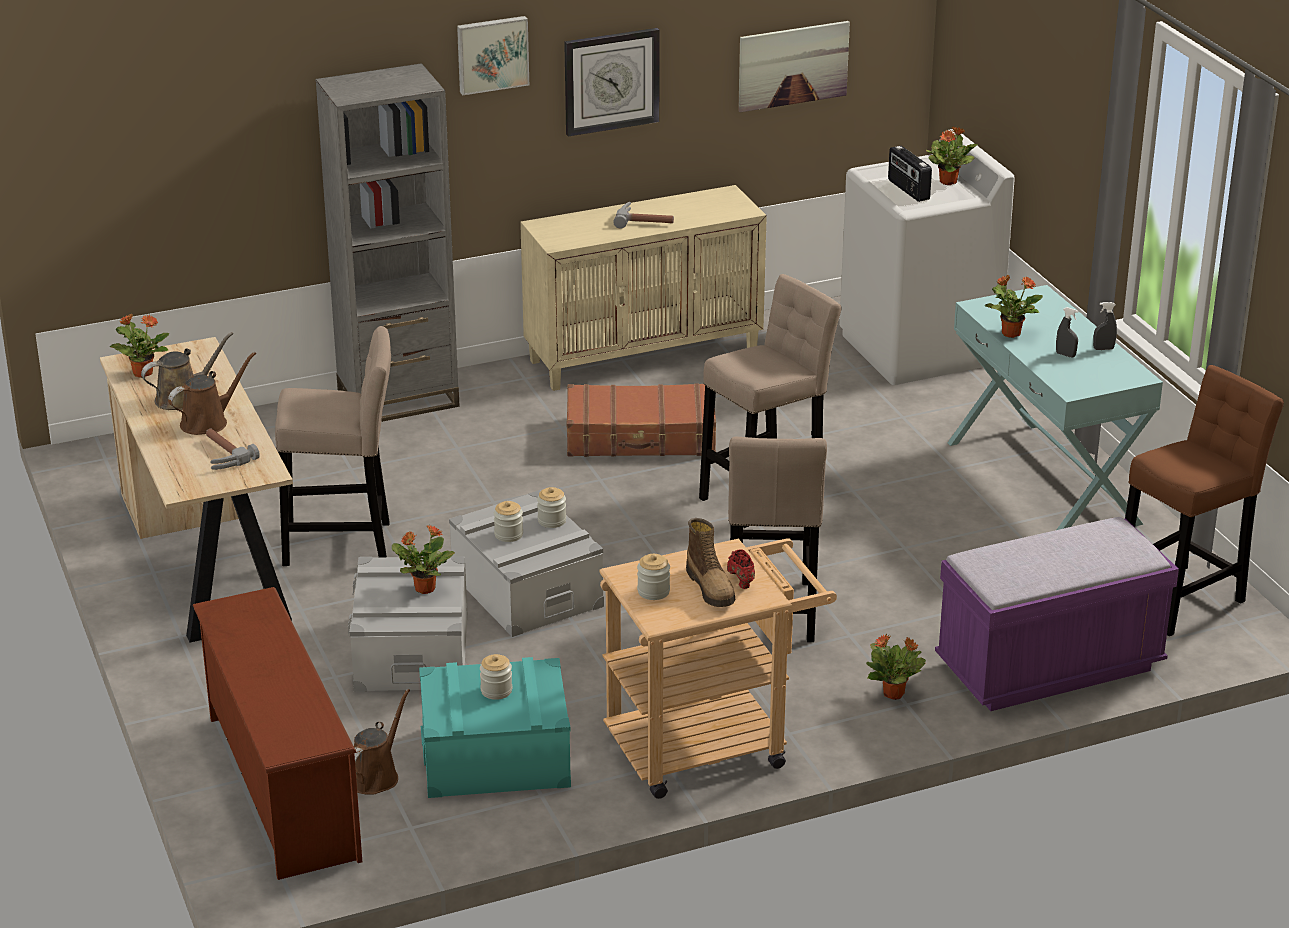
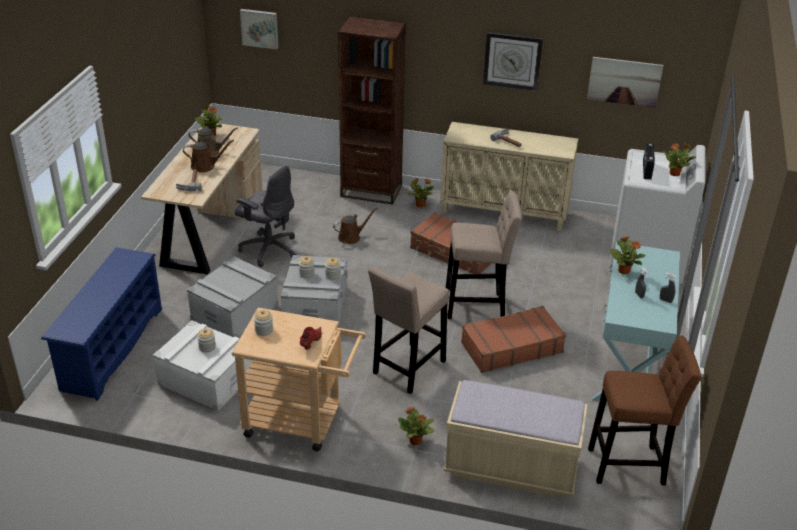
camera: 35 degrees right, 5 degrees up
(279, 786) = (111, 348): brown shoe rack -> blue shoe rack
(344, 545) = (269, 249): beige stool -> grey office chair
(376, 775) = (151, 363): brown watering can -> brown watering can (351, 237)
(398, 399) = (371, 191): grey bookcase -> brown bookcase
(424, 588) = (240, 283): potted plant -> potted plant (420, 205)
(492, 54) = (446, 28): picture -> picture (260, 28)
(495, 757) = (206, 379): turquoise storage box -> white storage box
(711, 588) = (291, 341): boot -> none
(874, 527) = (511, 347): none -> brown suitcase
(1049, 667) = (511, 467): purple bench -> beige bench

